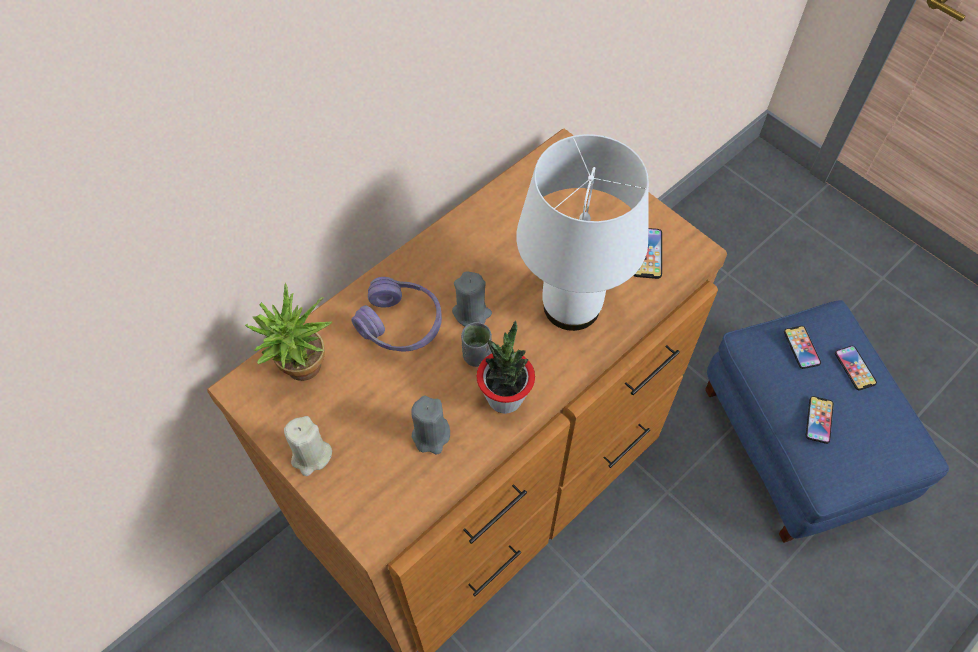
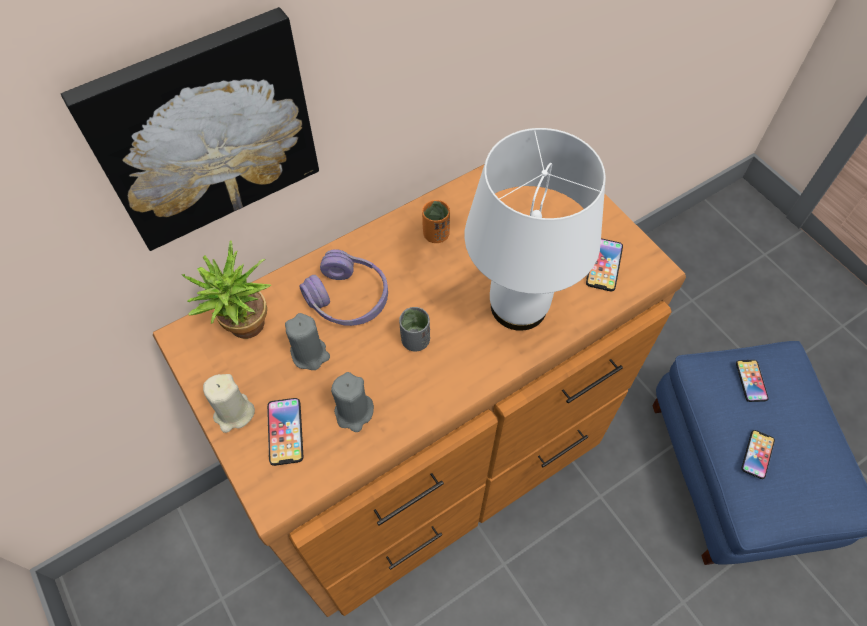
camera: 10 degrees right, 0 degrees up
(254, 180) = (205, 131): none -> picture
(471, 313) = (419, 297): grey candle -> grey candle (310, 354)
(475, 247) = (436, 234): none -> orange cup
(505, 397) = (434, 386): potted plant -> none
(855, 368) = (801, 409): phone -> phone (285, 431)

